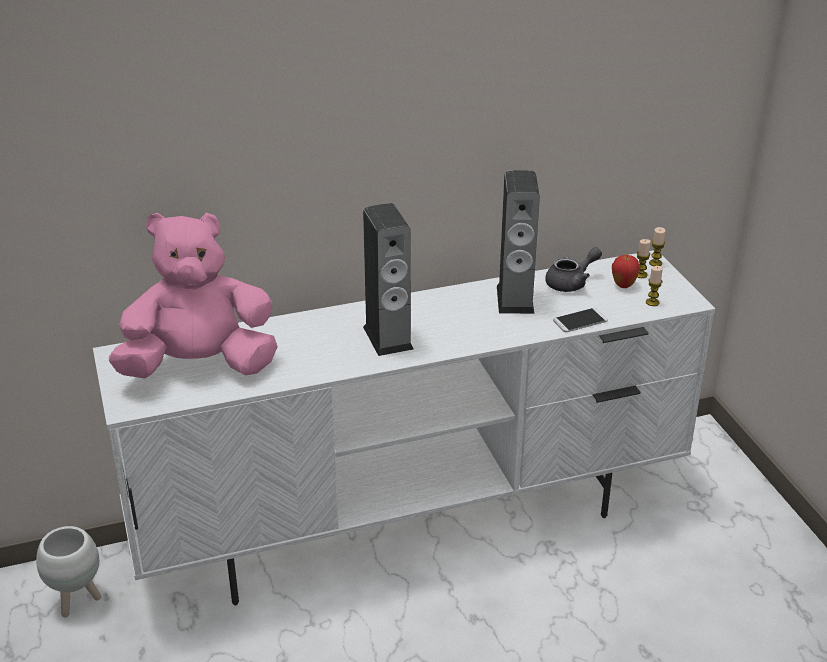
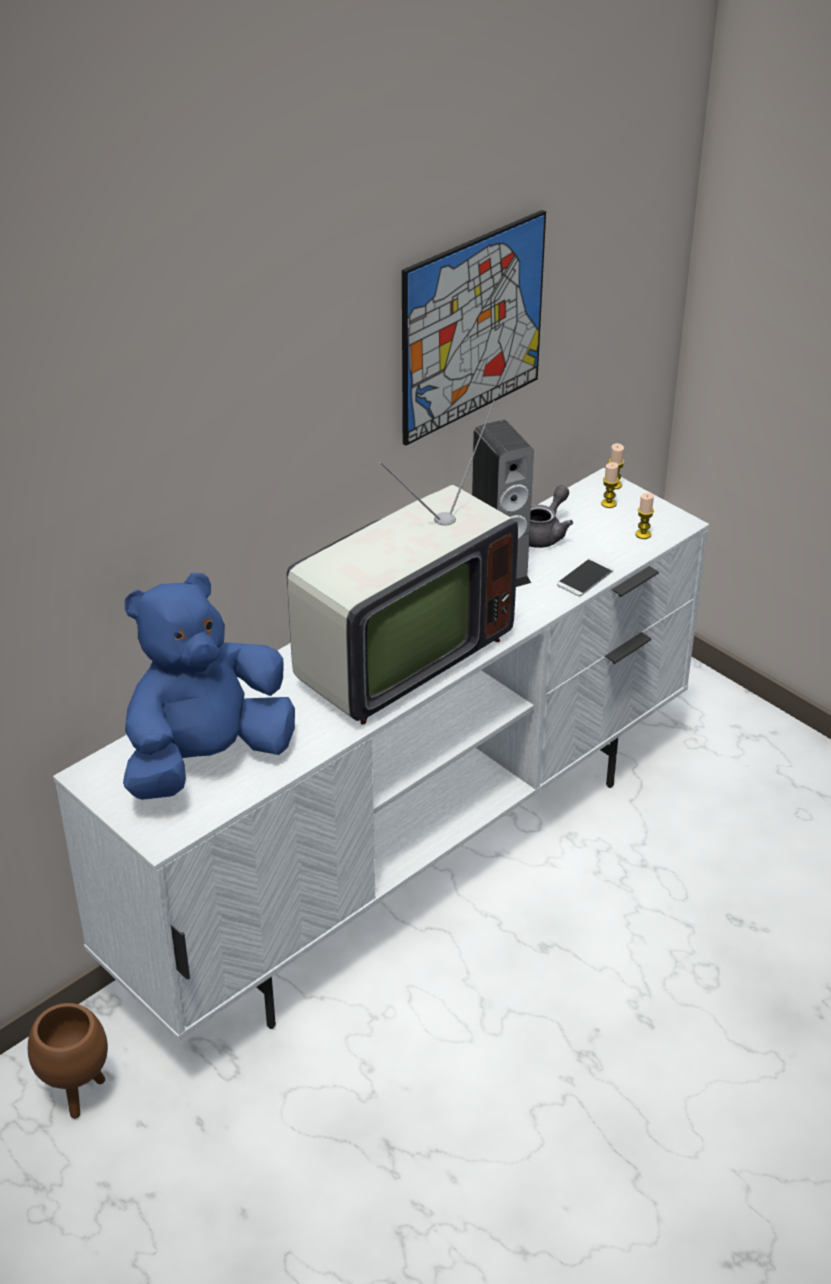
camera: 25 degrees left, 5 degrees up
(76, 601) = (76, 1094): white planter -> brown planter
(200, 366) = (206, 759): pink plush toy -> blue plush toy
(388, 338) = (395, 659): speaker -> television
(521, 90) = (472, 327): none -> picture
(623, 285) = (600, 522): apple -> none

